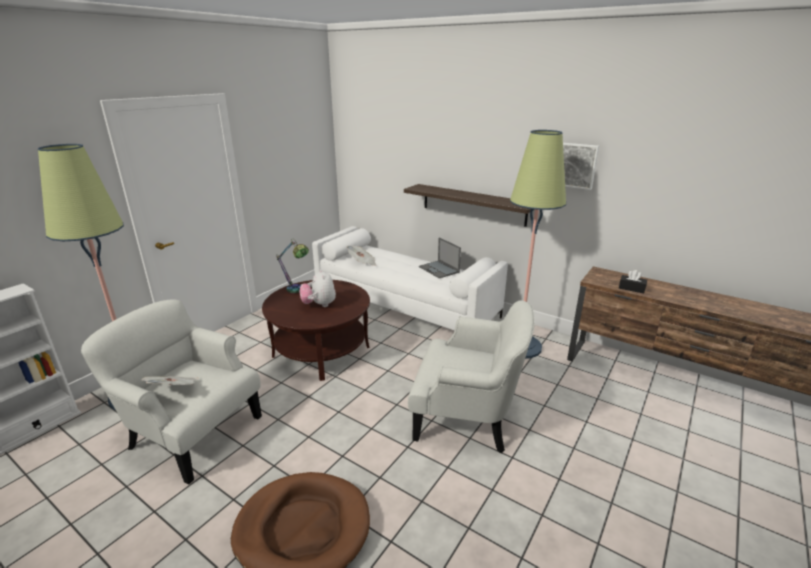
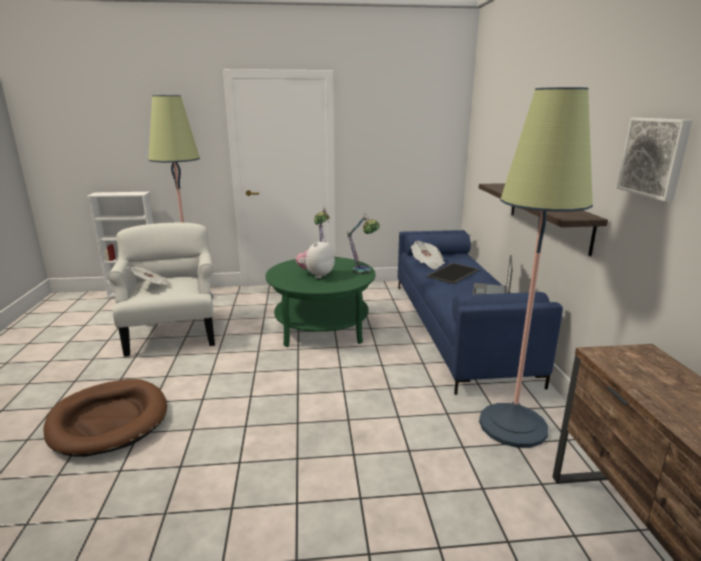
camera: 50 degrees right, 5 degrees down
(321, 351) = (322, 328): brown coffee table -> green coffee table
(348, 287) = (363, 273): none -> table lamp
(391, 264) = (452, 273): none -> tray
(405, 304) = (458, 328): white sofa -> blue sofa
(467, 416) = (329, 442): white armchair -> none
(631, 288) = (647, 390): black tissue box -> none

